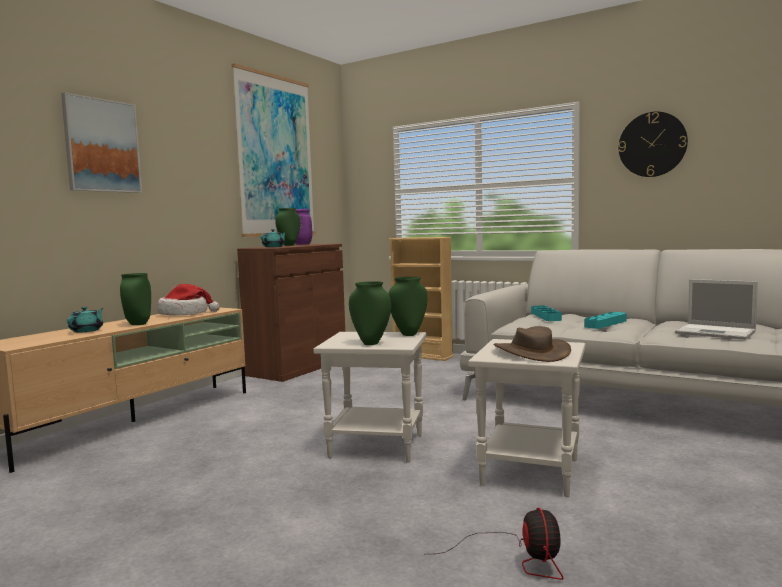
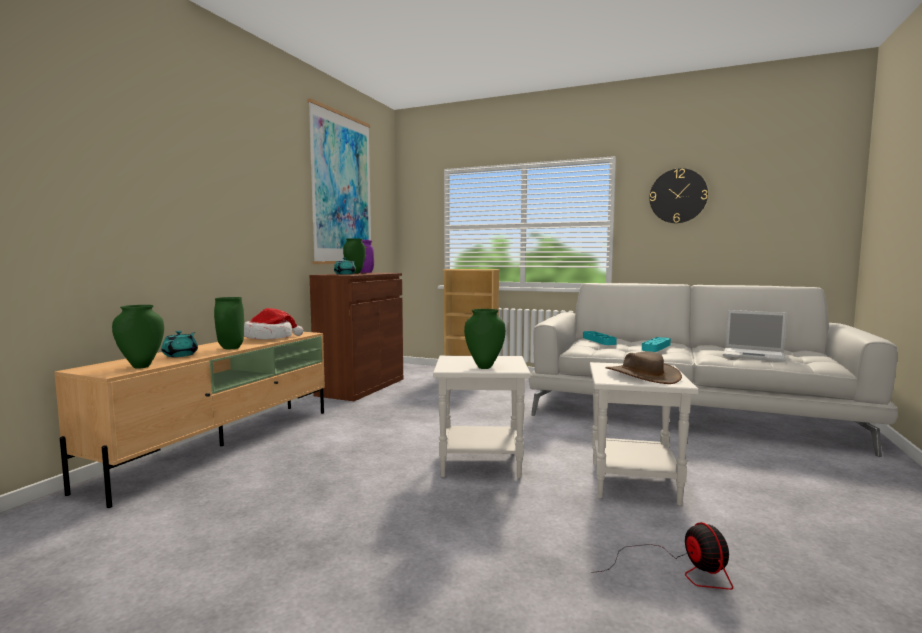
camera: 10 degrees left, 0 degrees up
(102, 146) = (190, 167): picture -> none
(409, 334) = (510, 358): green vase -> green vase (141, 367)

